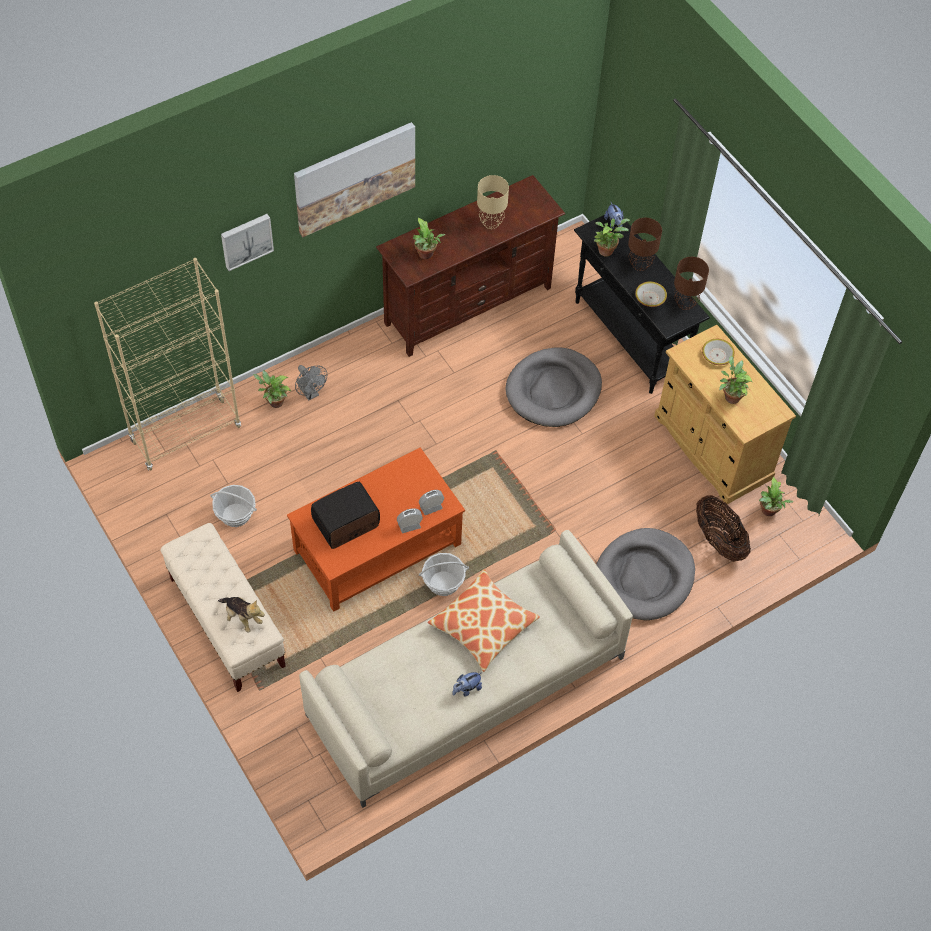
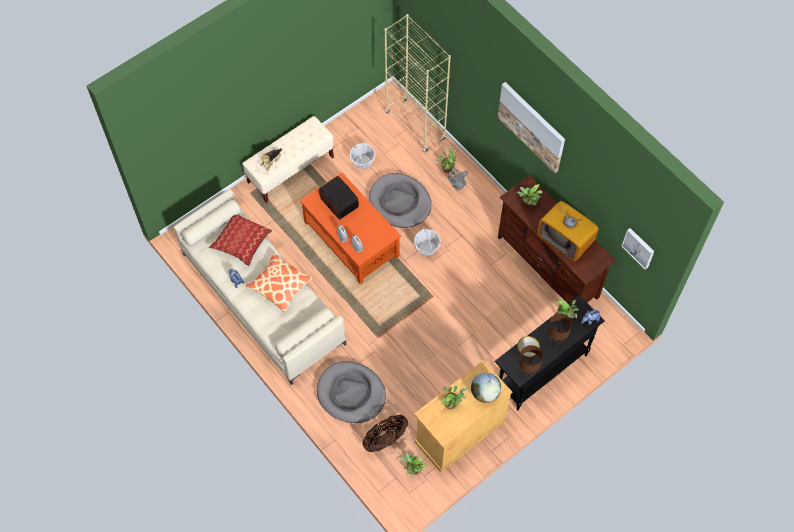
camera: 85 degrees right, 5 degrees up
(246, 240) = (477, 83): picture -> picture (639, 247)
(393, 676) = (241, 242): none -> pillow
(443, 583) = (331, 278): basket -> basket (427, 247)
(491, 222) = (565, 239): beige table lamp -> television
(553, 390) = (488, 326): grey dog bed -> grey dog bed (400, 202)
(717, 355) = (485, 393): bowl -> globe

